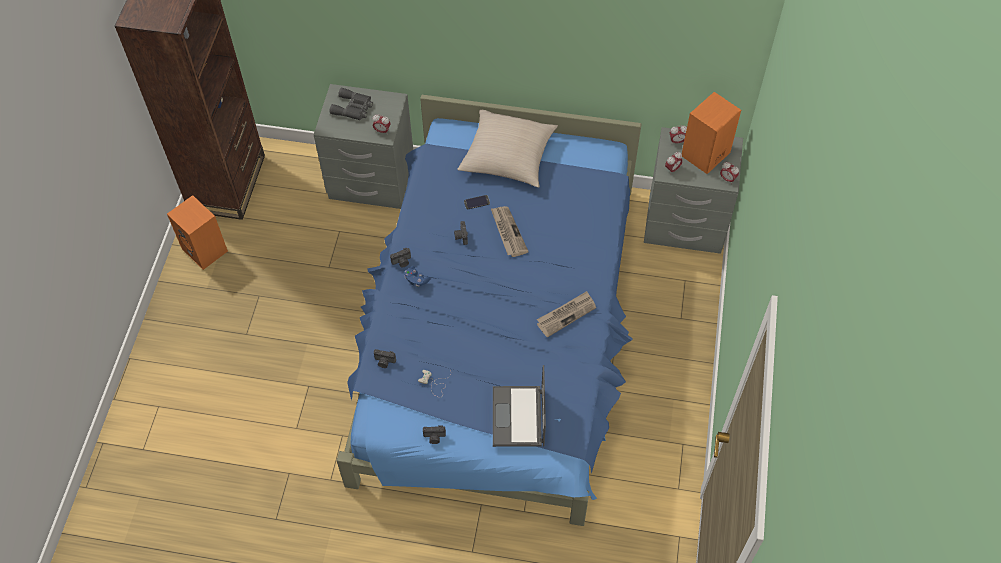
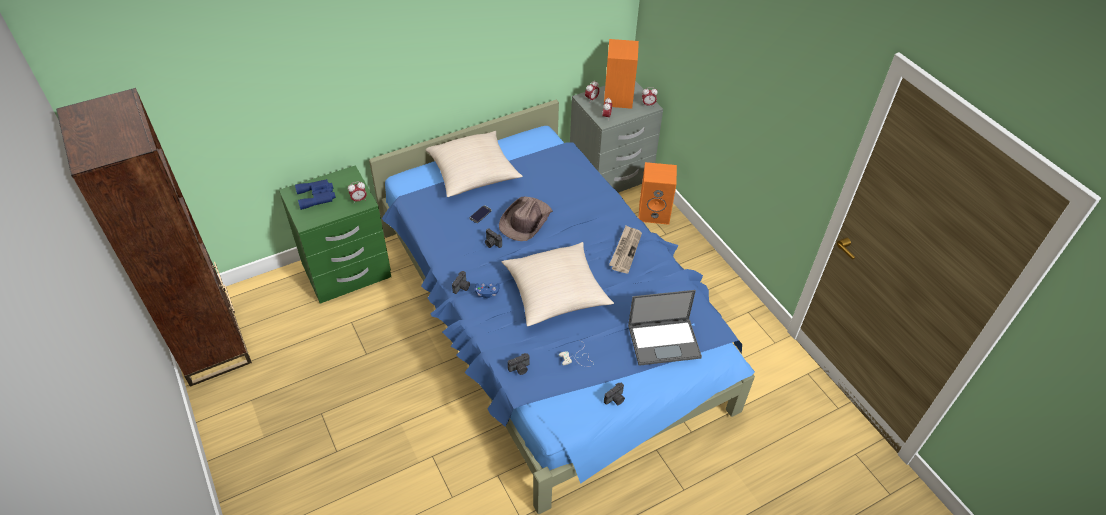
camera: 40 degrees left, 10 degrees down
(206, 250) = (236, 407): orange speaker -> orange speaker (655, 212)
(353, 108) = (317, 196): grey binoculars -> blue binoculars
(371, 182) = (347, 271): grey nightstand -> green nightstand
(471, 315) = (555, 293): none -> beige pillow
(508, 232) = (525, 221): newspaper -> brown hat
(518, 417) = (665, 341): laptop -> laptop turned 60 degrees counterclockwise

